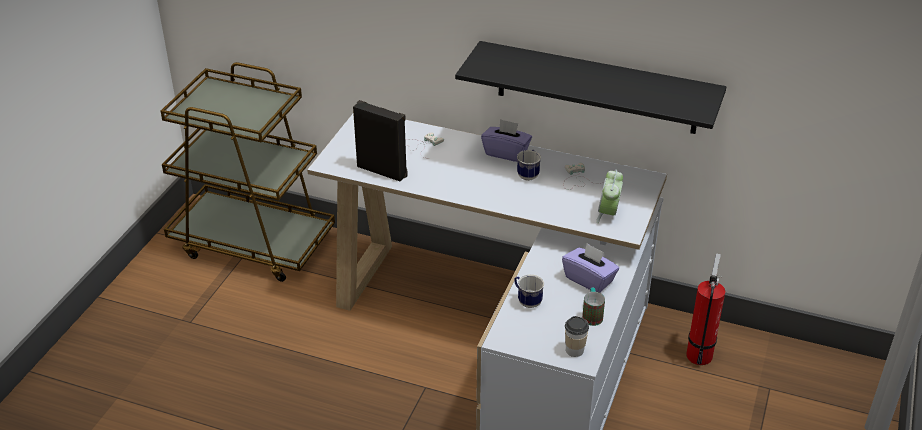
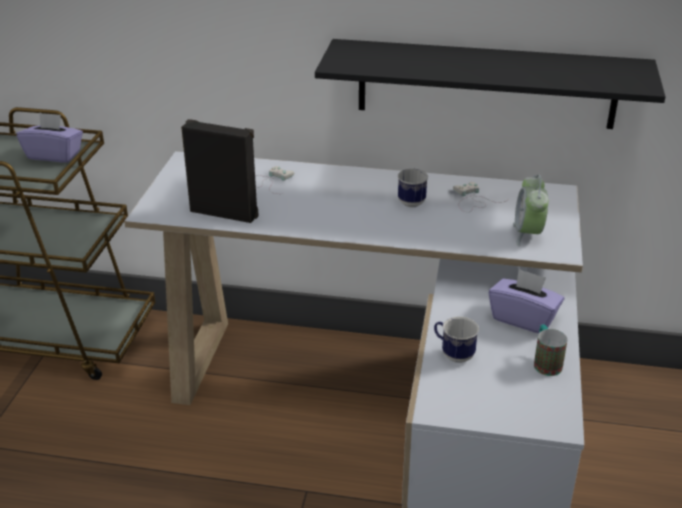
camera: 10 degrees left, 5 degrees down
(506, 153) = (375, 180): purple tissue box -> purple tissue box (54, 155)
(574, 350) = (541, 412): cup -> none
(699, 353) = (627, 404): fire extinguisher -> none

